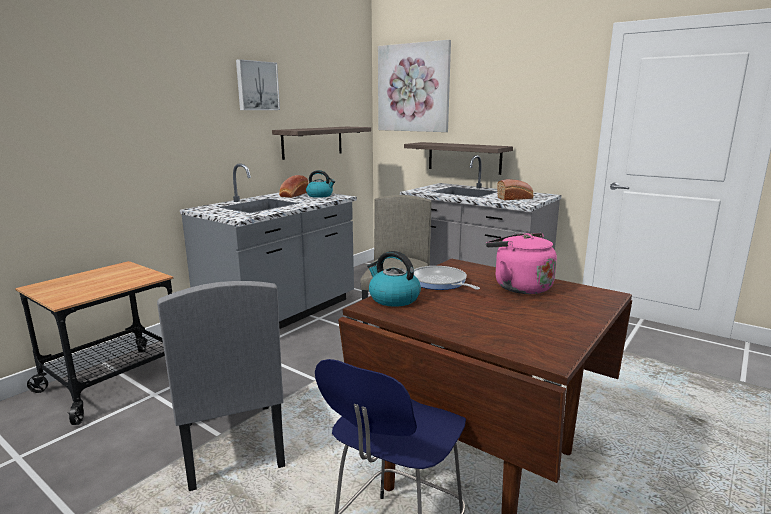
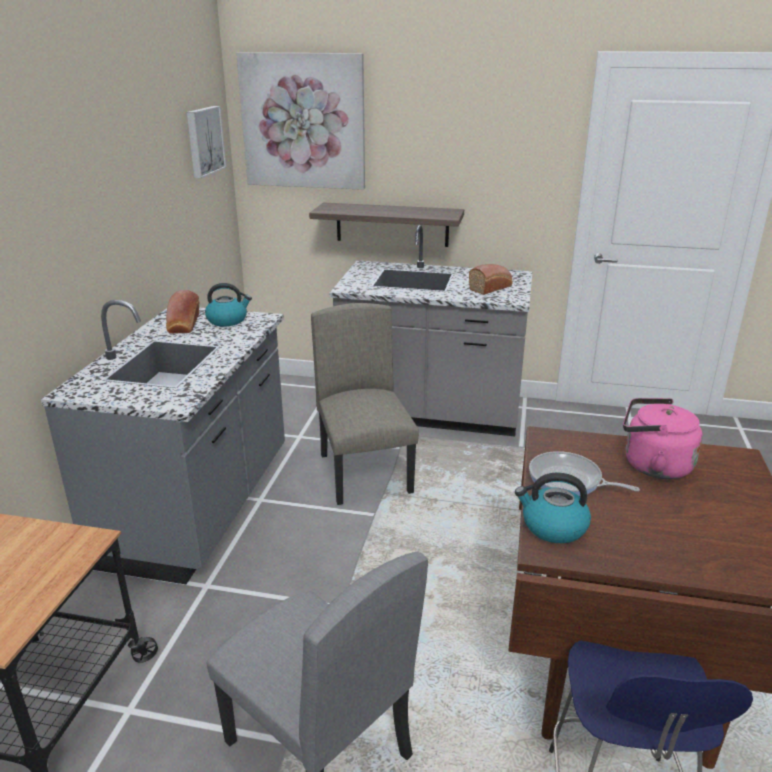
camera: 25 degrees left, 10 degrees up
(257, 86) = (104, 158): picture -> picture (203, 141)
(312, 142) = (176, 226): shelf -> none

